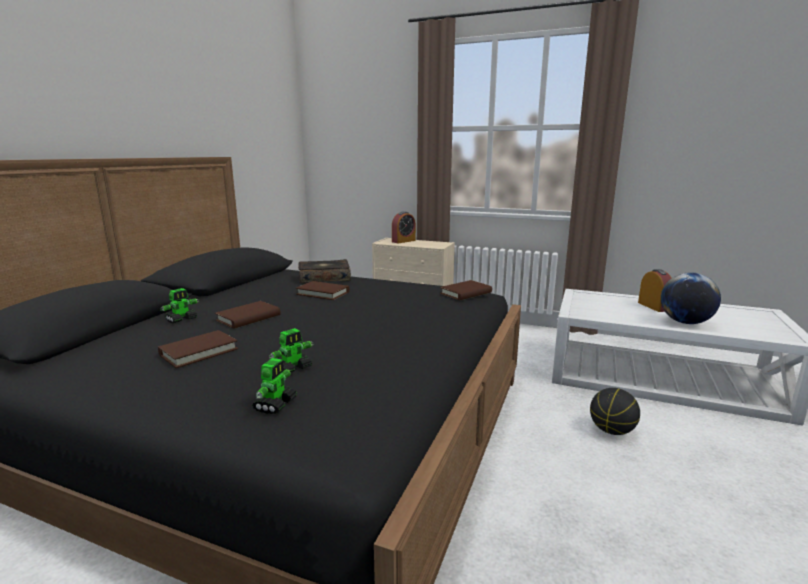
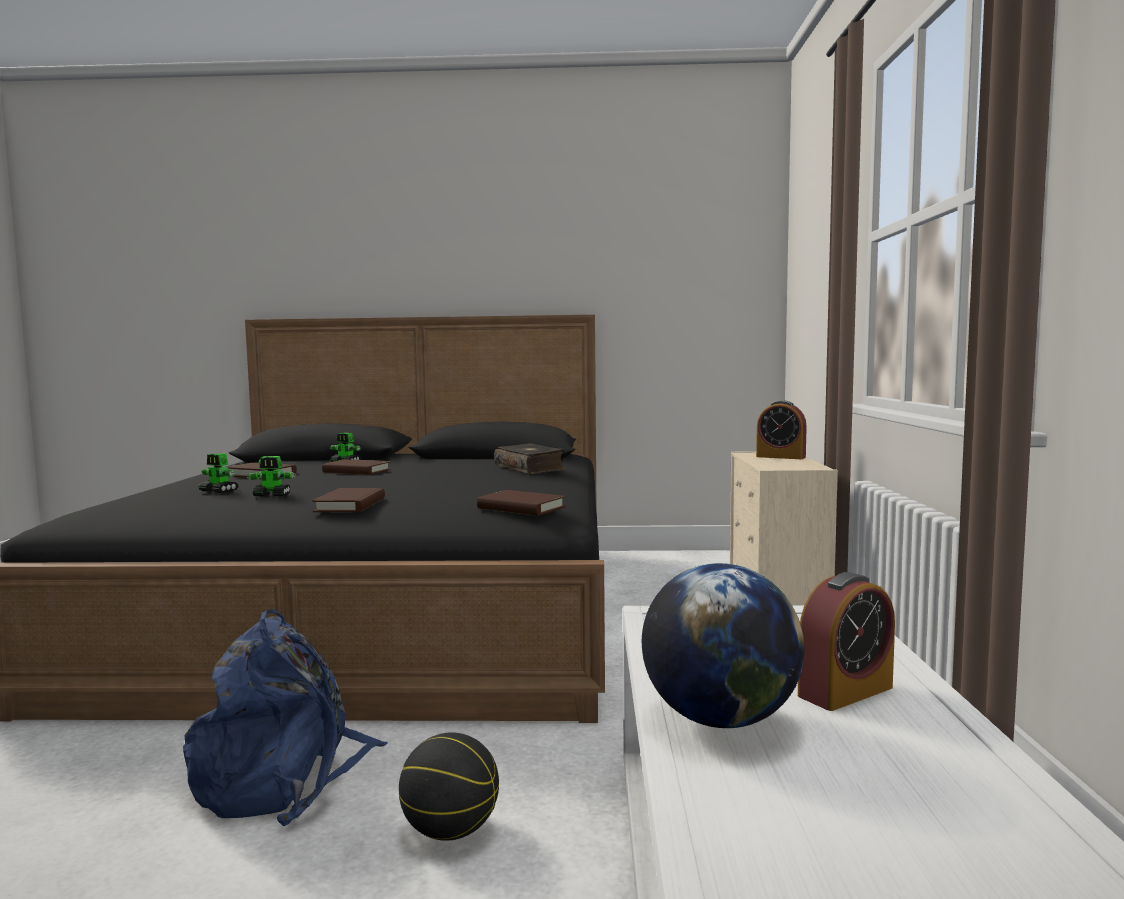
camera: 70 degrees right, 10 degrees down
(276, 404) = (146, 497): toy robot -> toy robot (272, 496)
(323, 293) = (461, 474): brown book -> brown book (350, 505)
(557, 478) = (285, 778): none -> blue backpack

